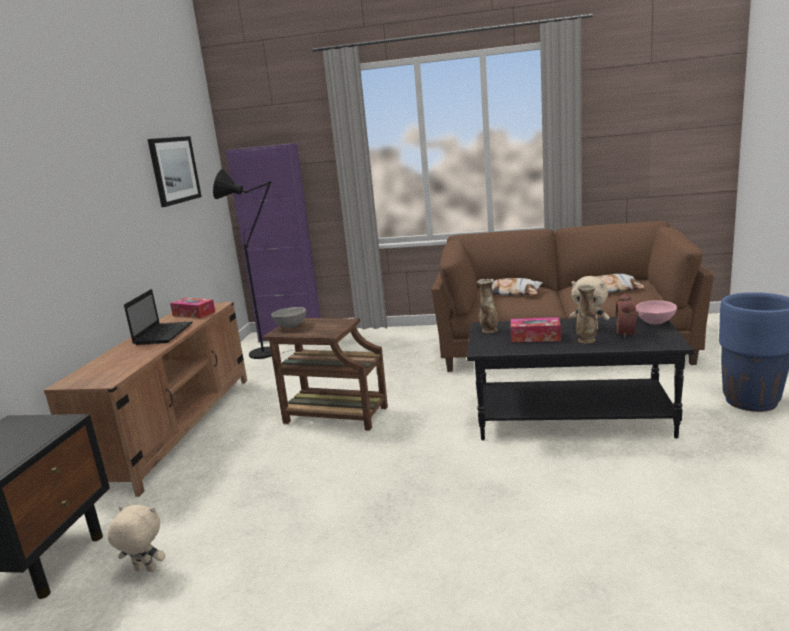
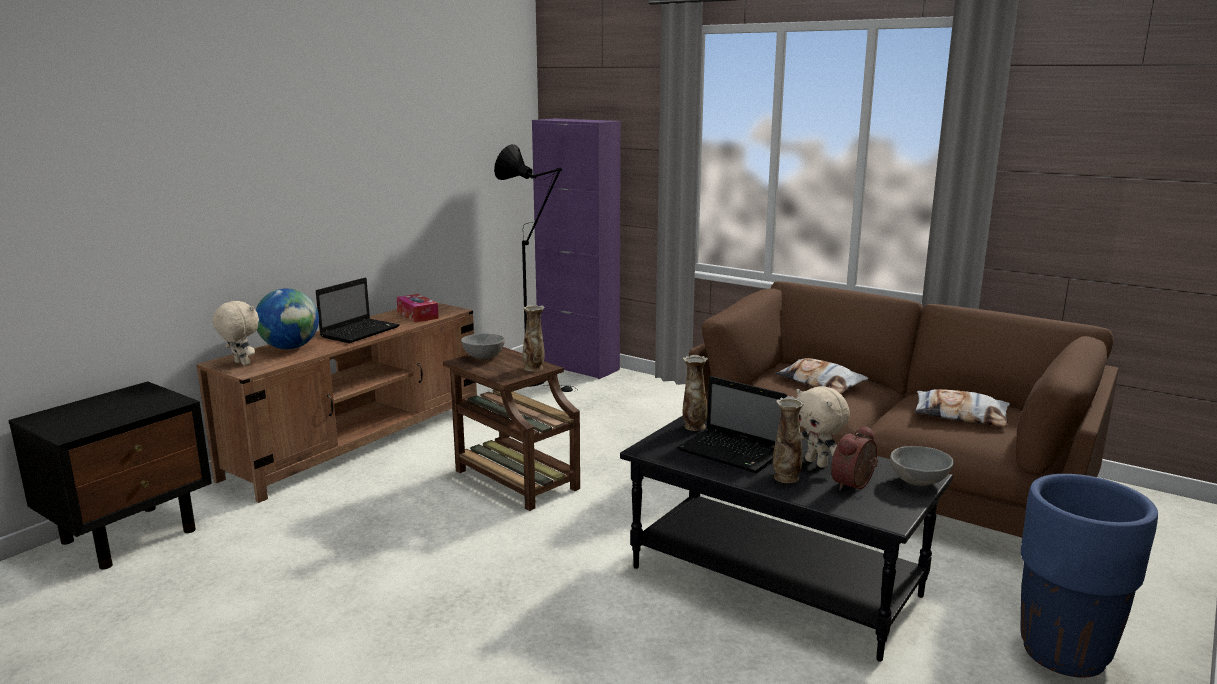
camera: 25 degrees right, 0 degrees up
(118, 358) = (290, 348): none -> globe
(144, 570) = (190, 577): beige plush toy -> beige plush toy (241, 363)
(174, 170) = (451, 139): picture -> none
(340, 323) = (534, 368): none -> vase
(535, 337) = (732, 453): tissue box -> laptop
(656, 323) = (919, 483): pink bowl -> grey bowl

